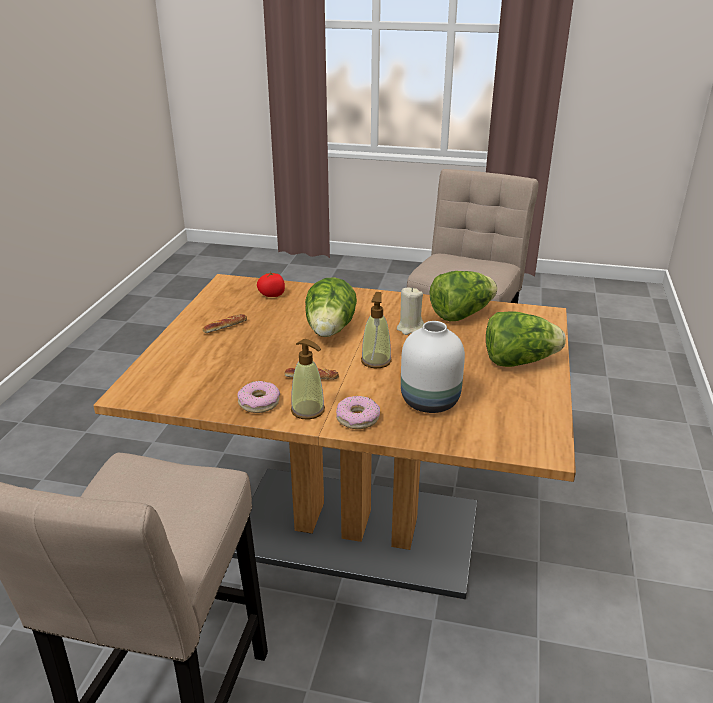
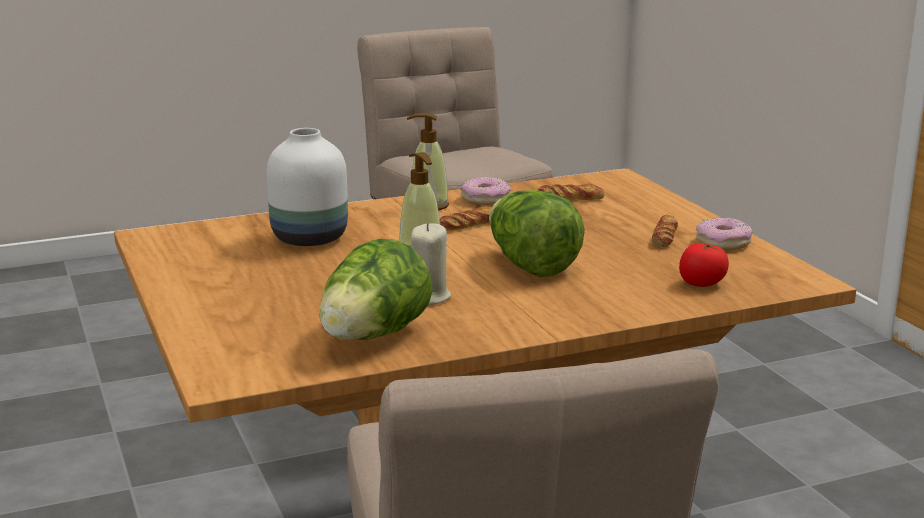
camera: 145 degrees right, 10 degrees down
(204, 381) = (570, 198): none -> bread
(358, 418) = (370, 212): donut -> donut (723, 243)
(518, 361) = (228, 299): lettuce -> none

